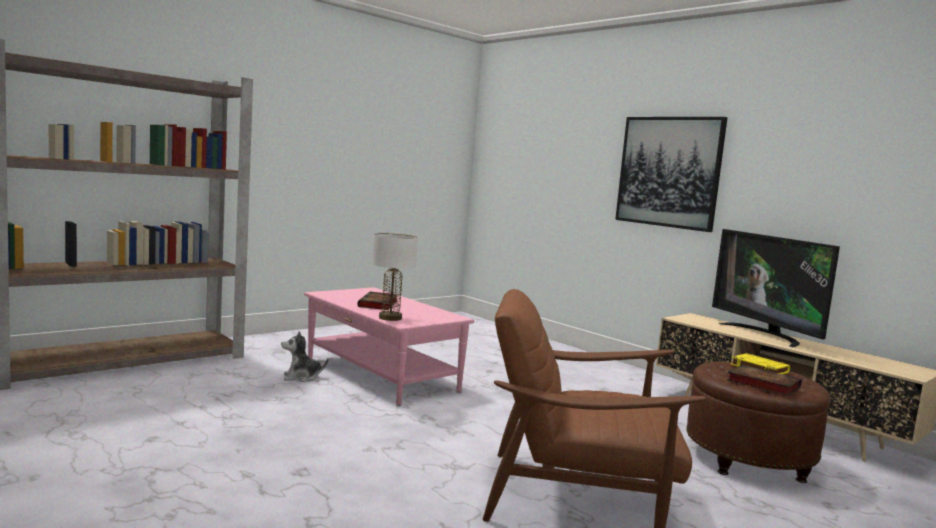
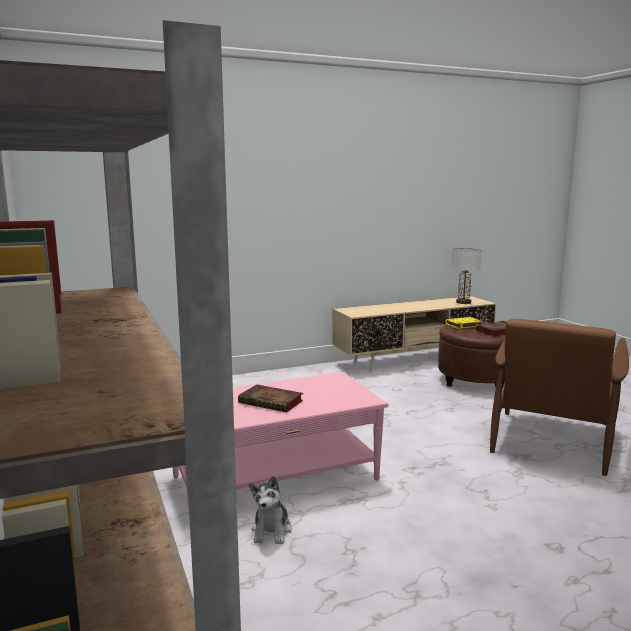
camera: 70 degrees left, 5 degrees up
(390, 318) = (342, 402): table lamp -> table lamp (463, 302)
(669, 172) = (295, 198): picture -> none
(766, 334) = (399, 306): television -> none

